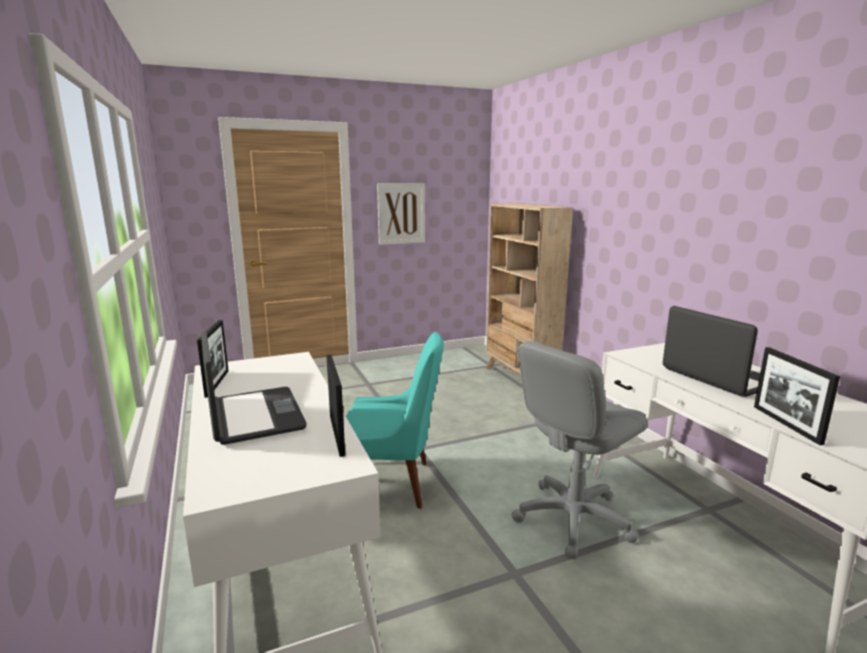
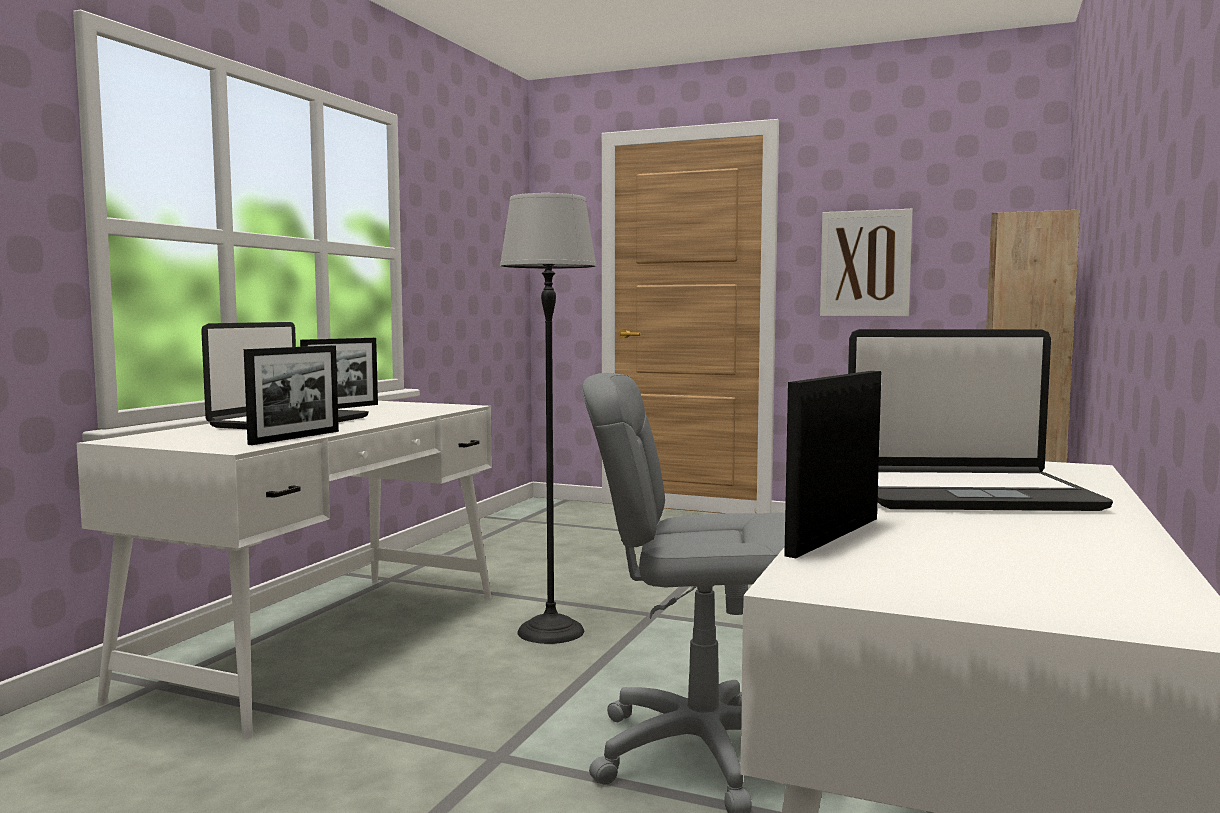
camera: 45 degrees right, 10 degrees down
(393, 484) = (550, 631): turquoise chair -> floor lamp
(719, 377) = (966, 494): laptop -> laptop turned 75 degrees clockwise

